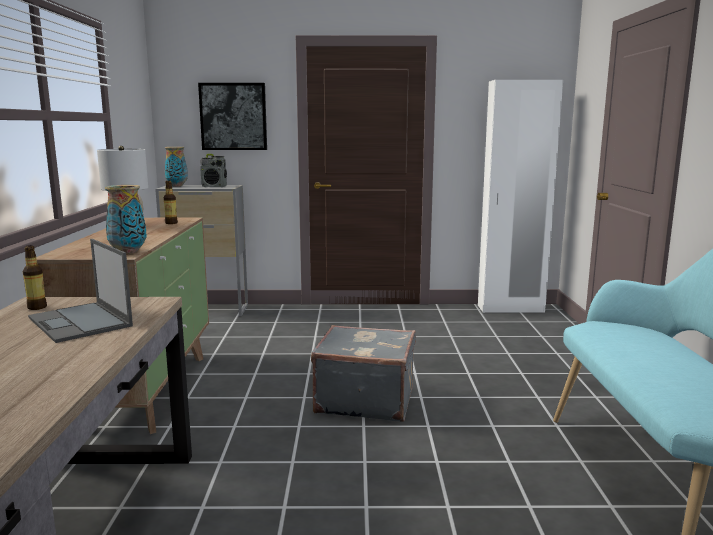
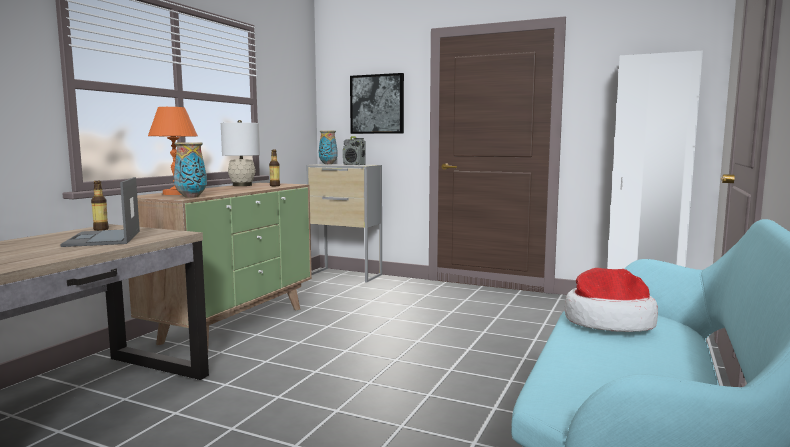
camera: 25 degrees right, 5 degrees down
(89, 247) = (176, 193): none -> orange table lamp
(365, 400) = (395, 362): grey suitcase -> none
(622, 339) = (608, 322): none -> hat

